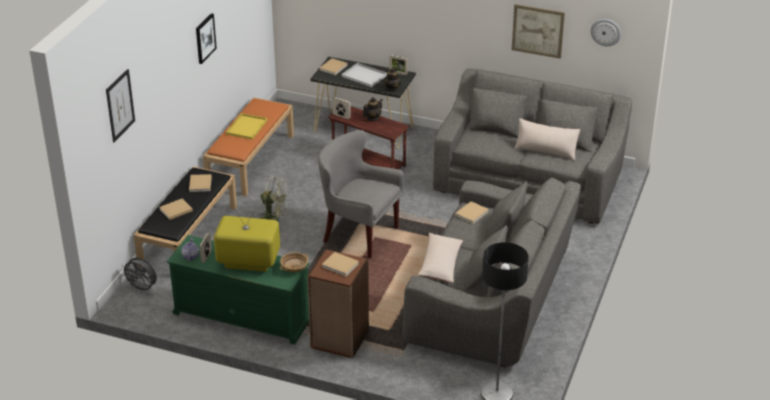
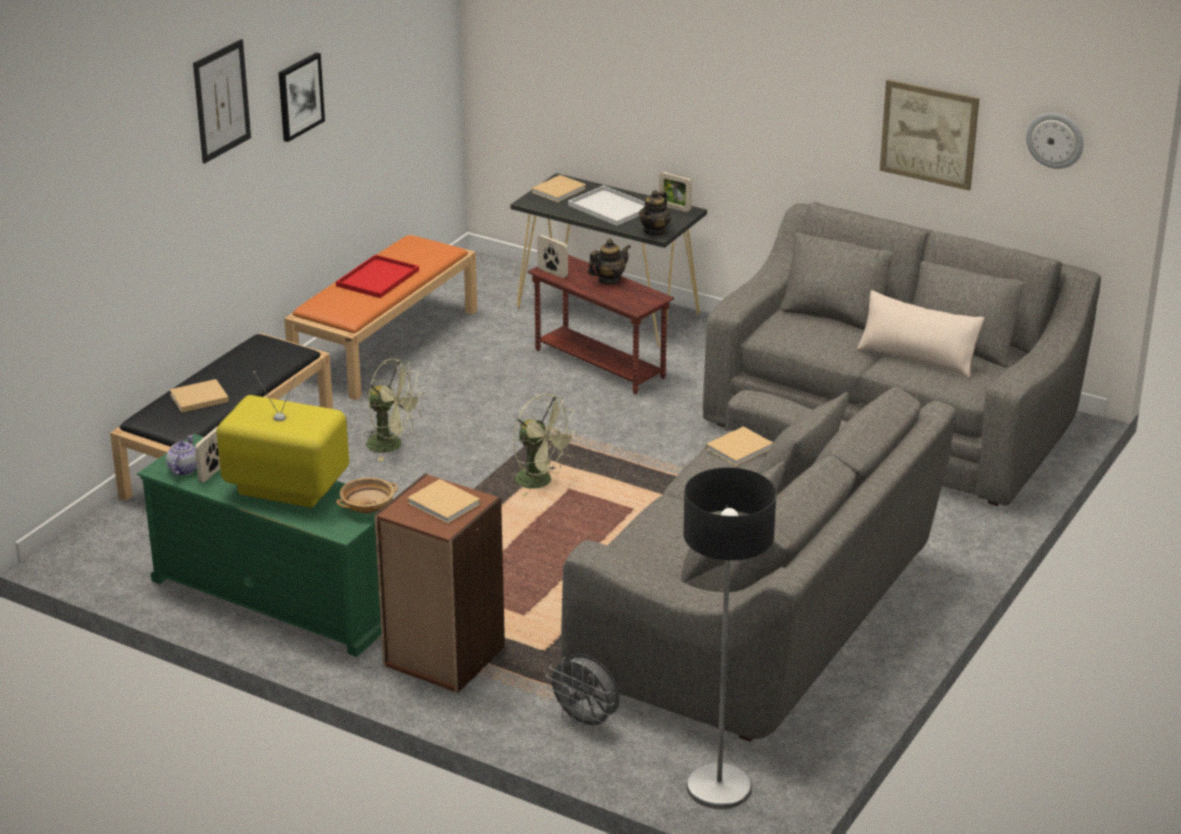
camera: 10 degrees right, 5 degrees down
(120, 105) = (89, 177): picture -> picture (221, 101)
(142, 289) = (112, 533): grey fan -> grey fan (586, 722)
(200, 183) = (260, 359): beige book -> none
(246, 128) = (377, 279): yellow tray -> red tray
(358, 234) = (541, 482): grey armchair -> green fan
(440, 264) = (651, 529): beige pillow -> none

